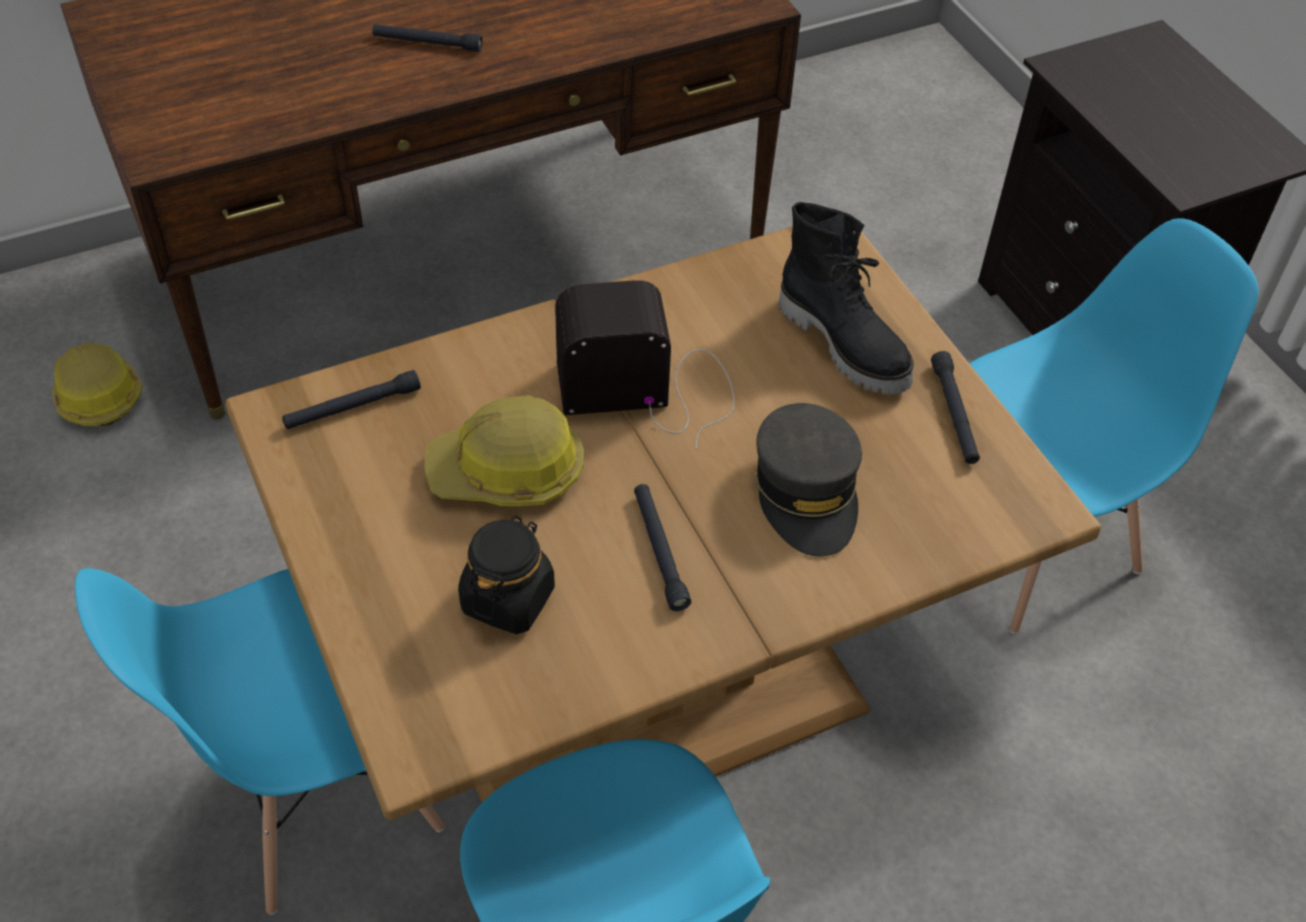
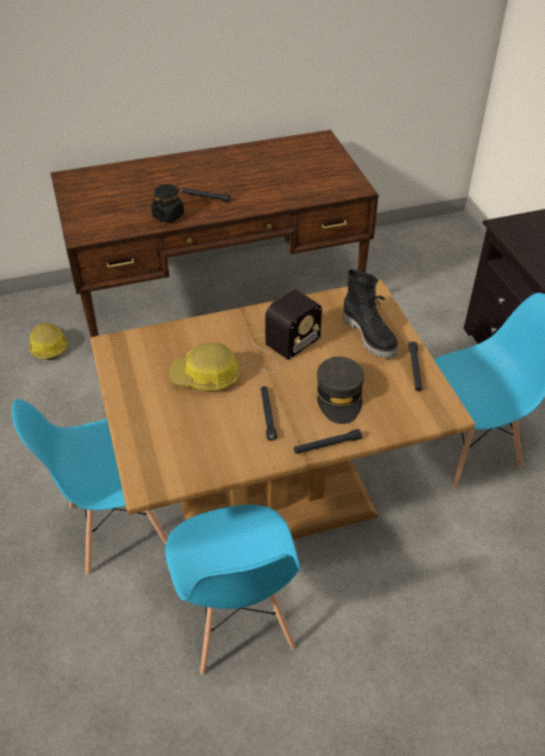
camera: 10 degrees right, 5 degrees down
(352, 407) = (144, 345): black flashlight -> black flashlight (327, 445)
(508, 598) = (196, 428): black jar -> black jar (168, 215)
(651, 388) = (277, 347): radio -> radio turned 135 degrees clockwise

